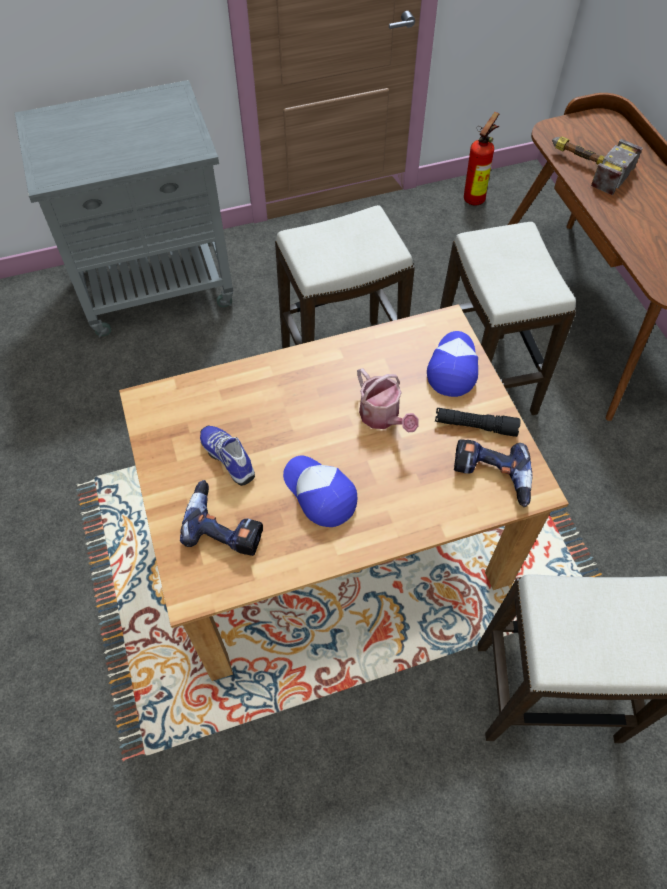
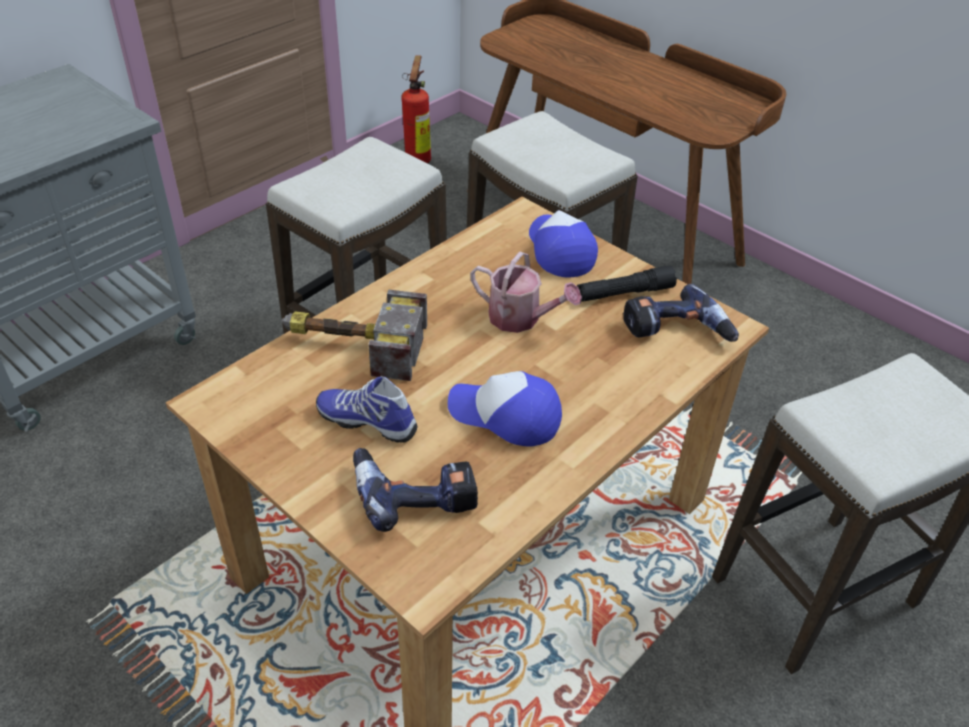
camera: 30 degrees left, 15 degrees down
(585, 165) = (554, 59): hammer -> hammer (351, 344)

